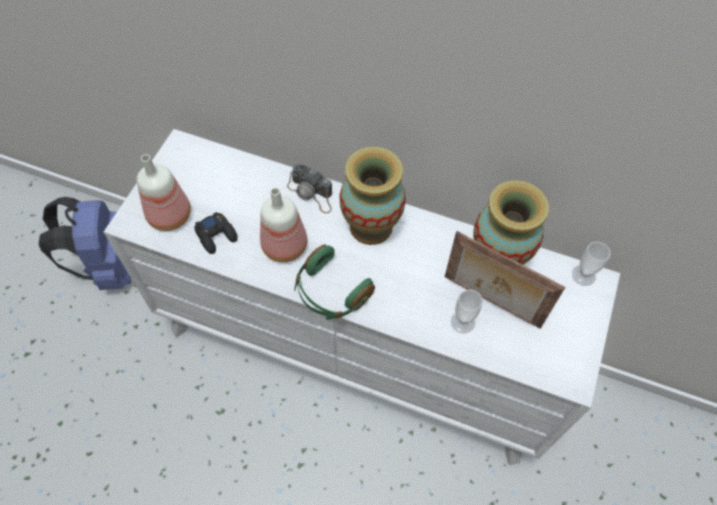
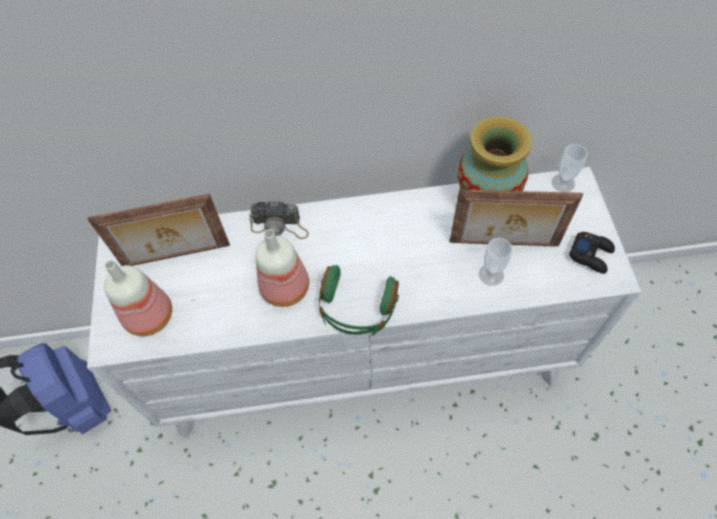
camera: 25 degrees left, 0 degrees up
(216, 235) = (211, 311): black game controller -> black game controller (591, 254)
(217, 179) = (176, 257): none -> picture frame
(370, 226) = (355, 230): vase -> none

